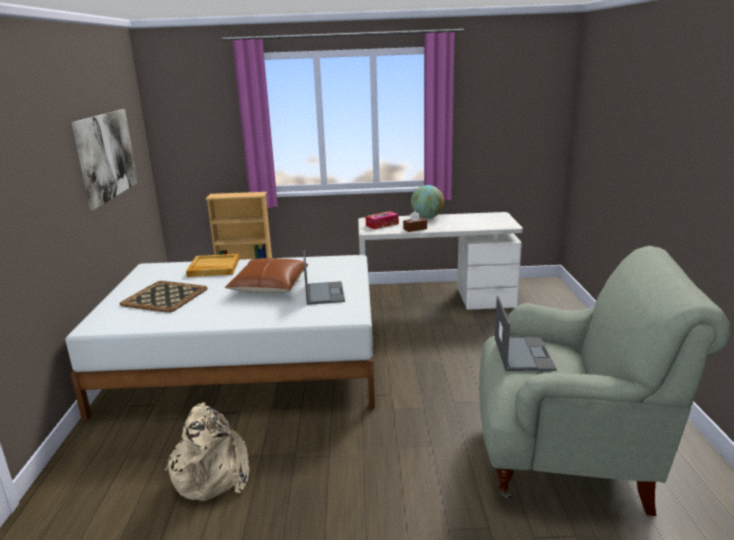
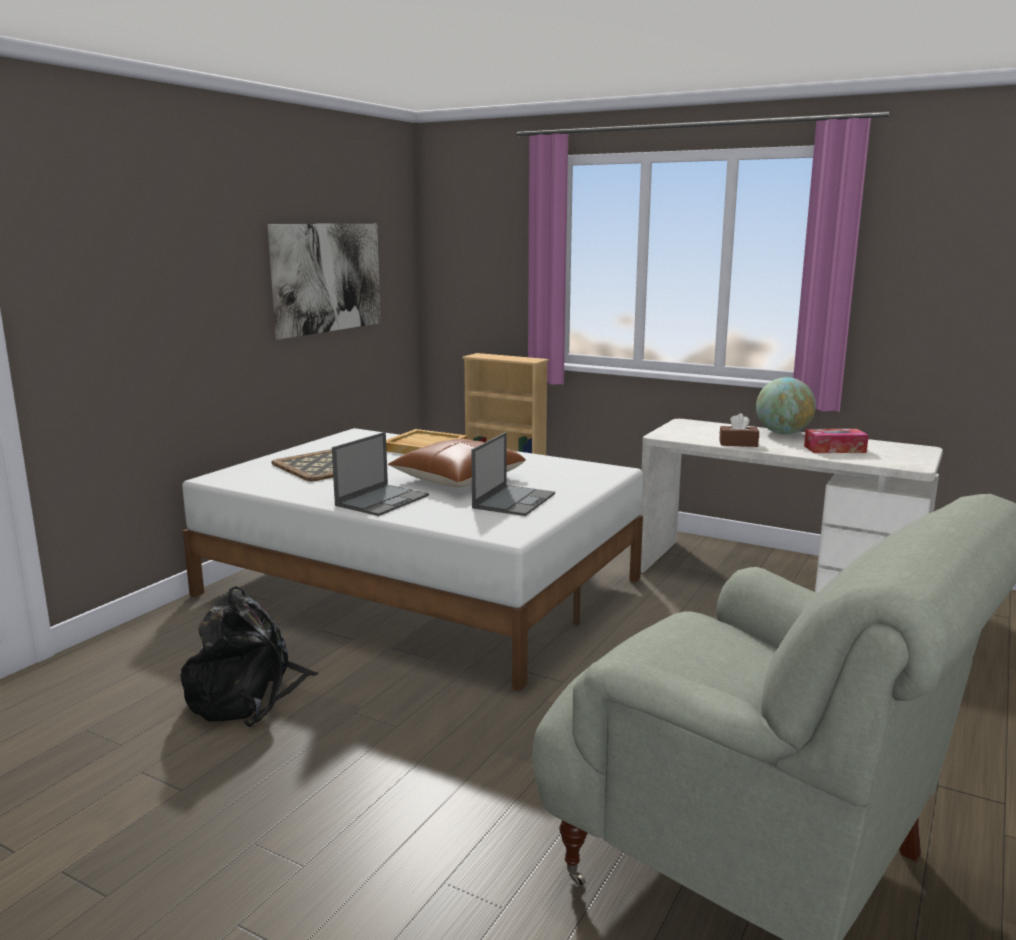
camera: 30 degrees right, 5 degrees down
(212, 474) = (248, 696): beige backpack -> black backpack
(382, 224) = (695, 431): tissue box -> tissue box (834, 449)
(523, 353) = (682, 641): laptop -> laptop (383, 500)

